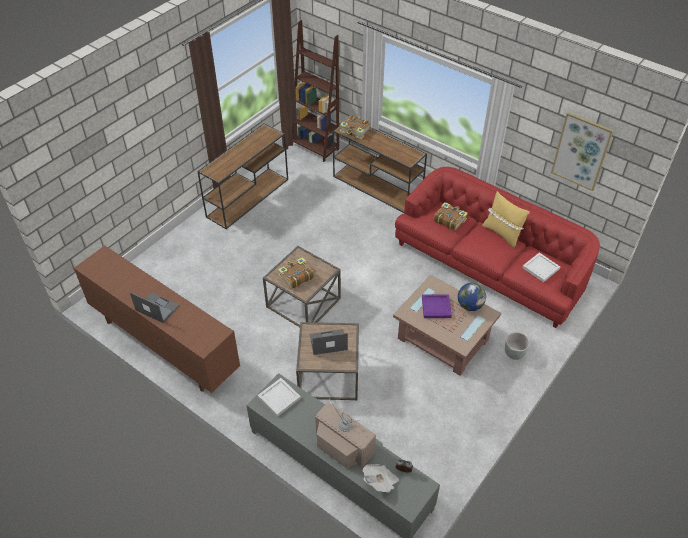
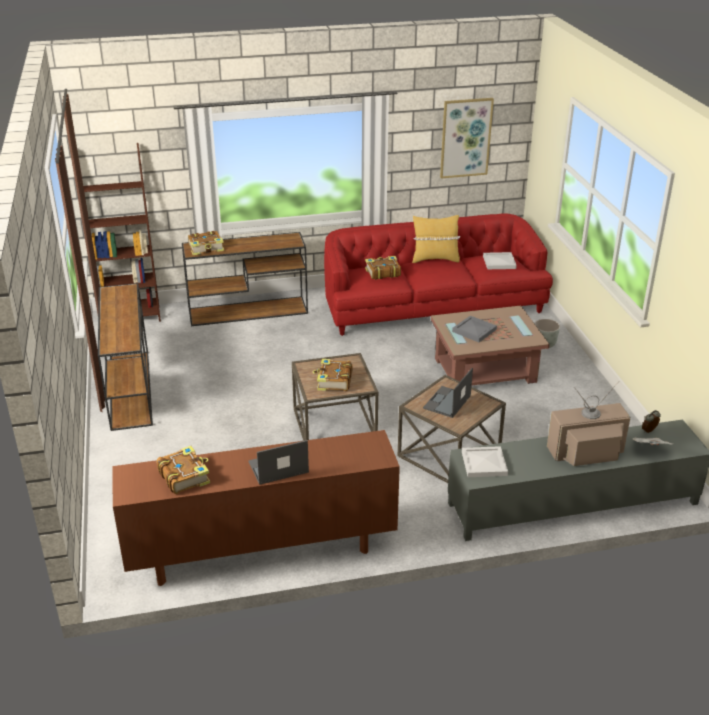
camera: 50 degrees left, 15 degrees down
(118, 276) = (184, 476): none -> book
(436, 307) = (475, 330): purple tray -> grey tray
(470, 305) = (493, 314): globe -> none

